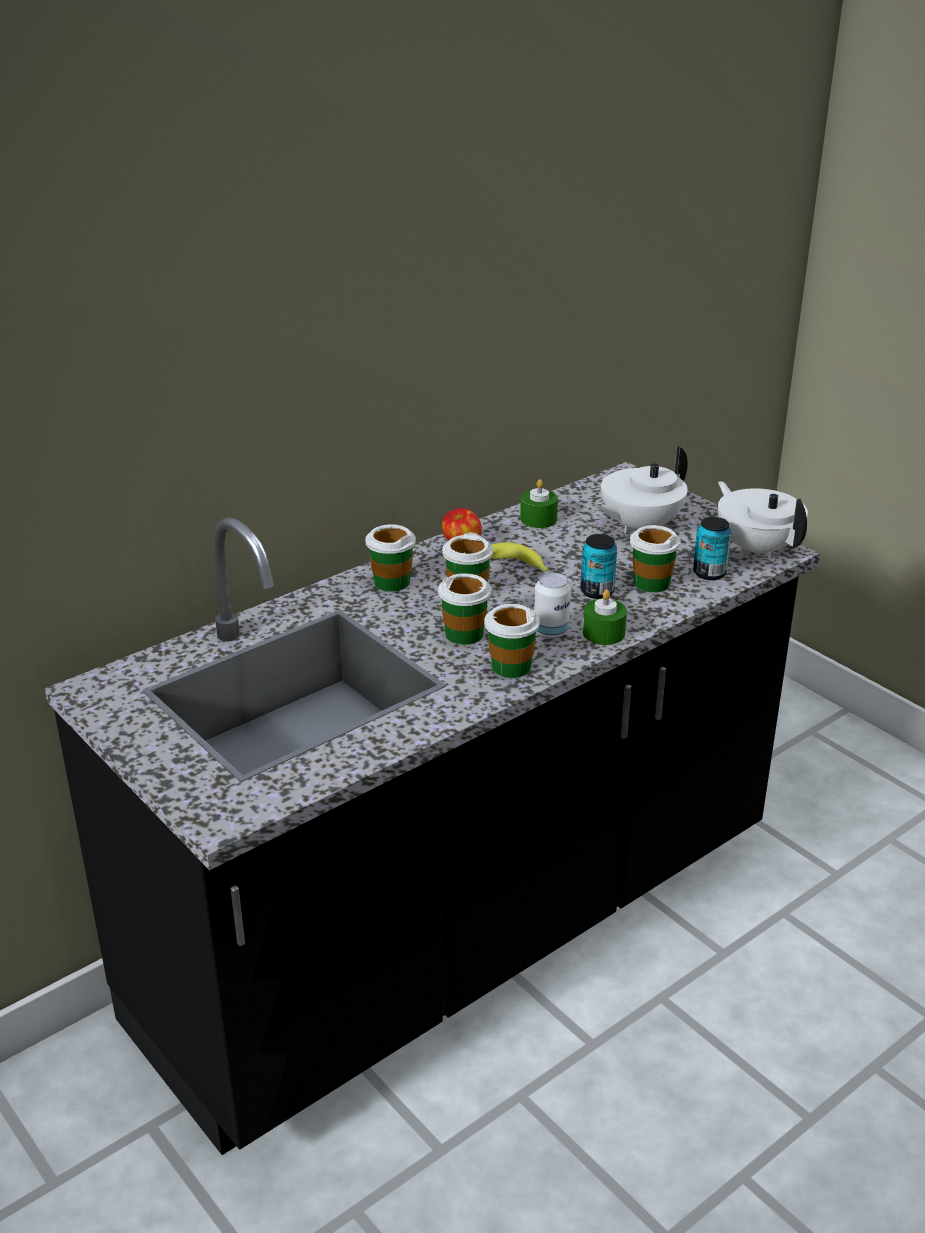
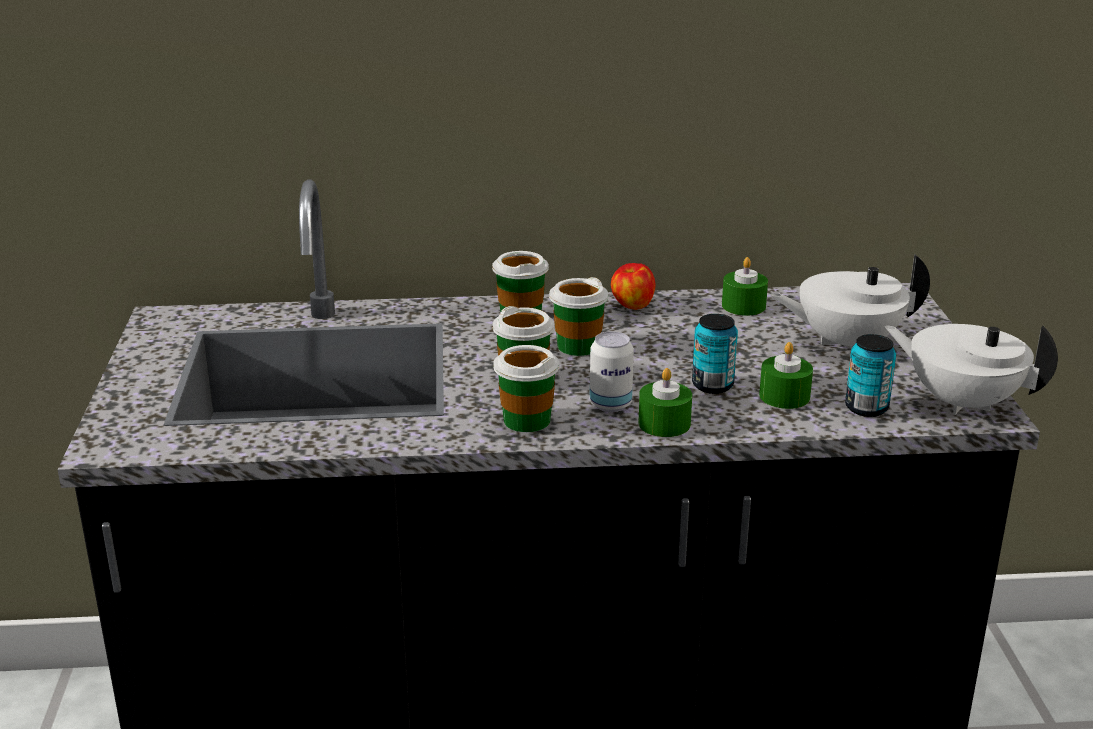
camera: 35 degrees right, 5 degrees down
(517, 566) = (662, 339): banana -> none
(651, 583) = (784, 396): cup -> green candle
(757, 548) = (961, 402): white teapot -> white teapot turned 60 degrees counterclockwise

